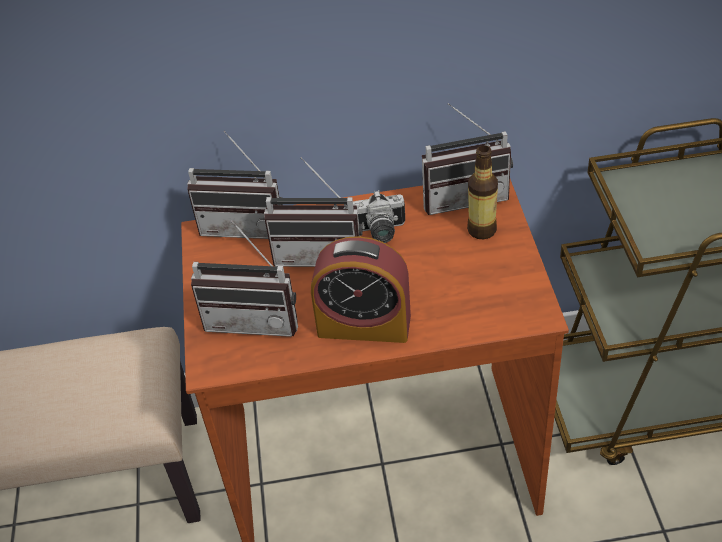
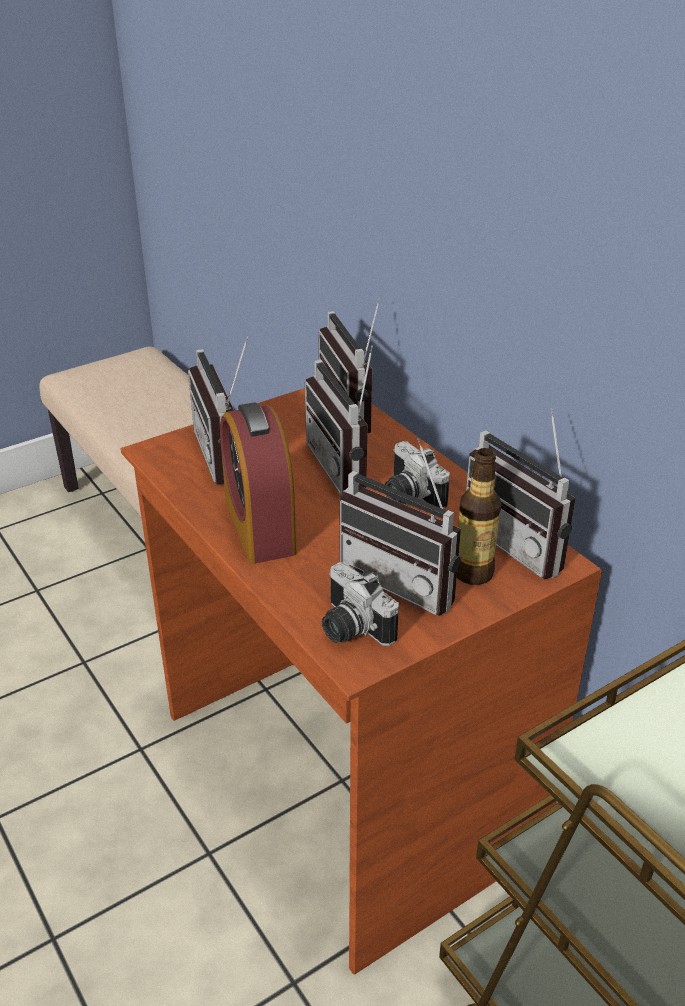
camera: 60 degrees right, 10 degrees down
(471, 265) = (405, 580): none -> radio
(506, 308) = (349, 628): none -> camera

